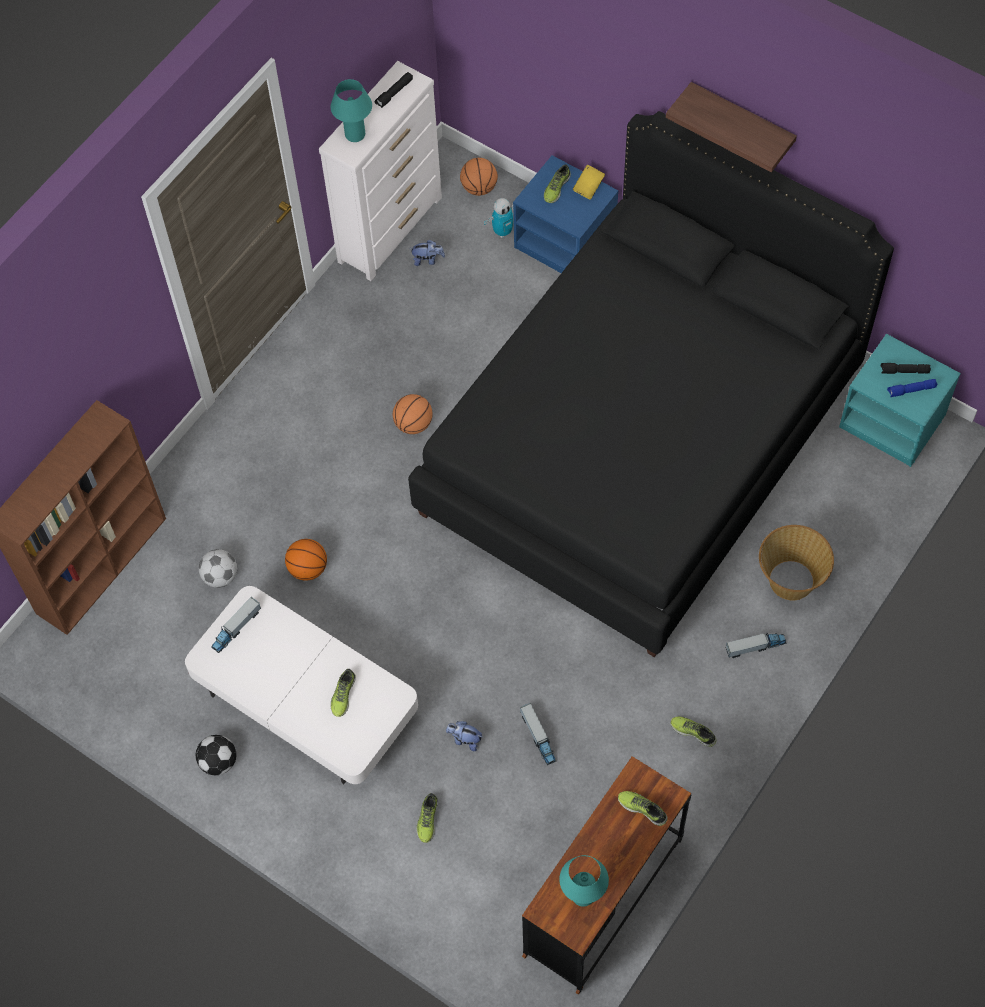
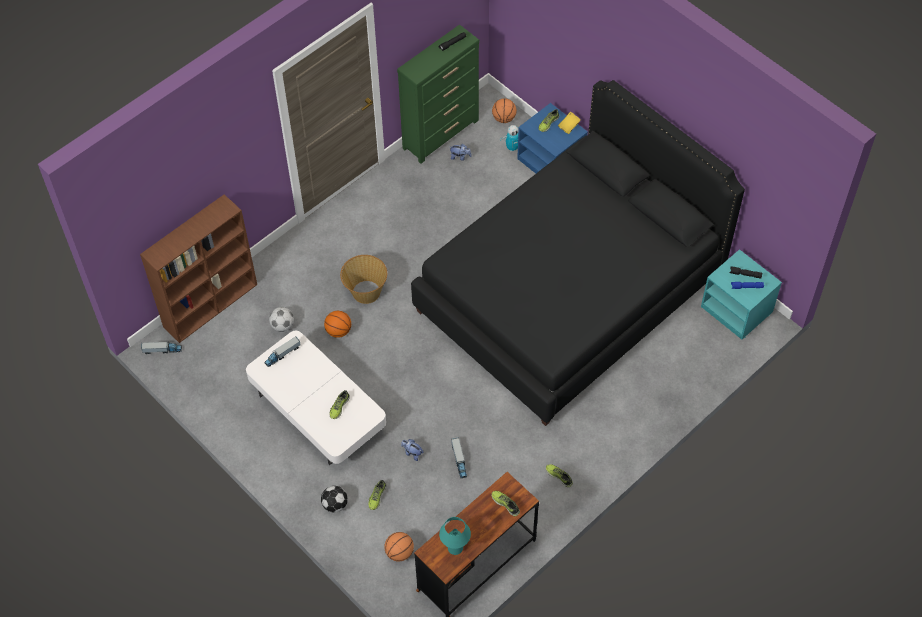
camera: 10 degrees right, 5 degrees down
(219, 762) = (255, 437): football -> football (335, 505)
(355, 134) = (421, 64): turquoise table lamp -> none
(391, 229) = (441, 134): white dresser -> green dresser
(413, 424) = (426, 255): basketball -> basketball (399, 552)
(741, 122) = (661, 93): shelf -> none
(755, 647) = (612, 432): toy truck -> toy truck (162, 350)
(790, 580) = (645, 395): basket -> basket (365, 292)

